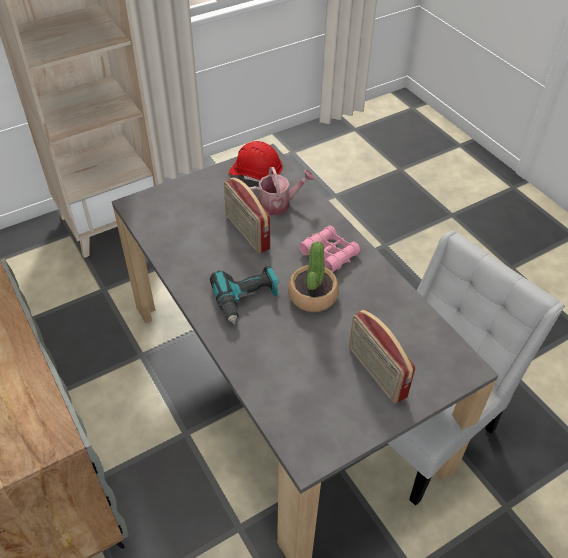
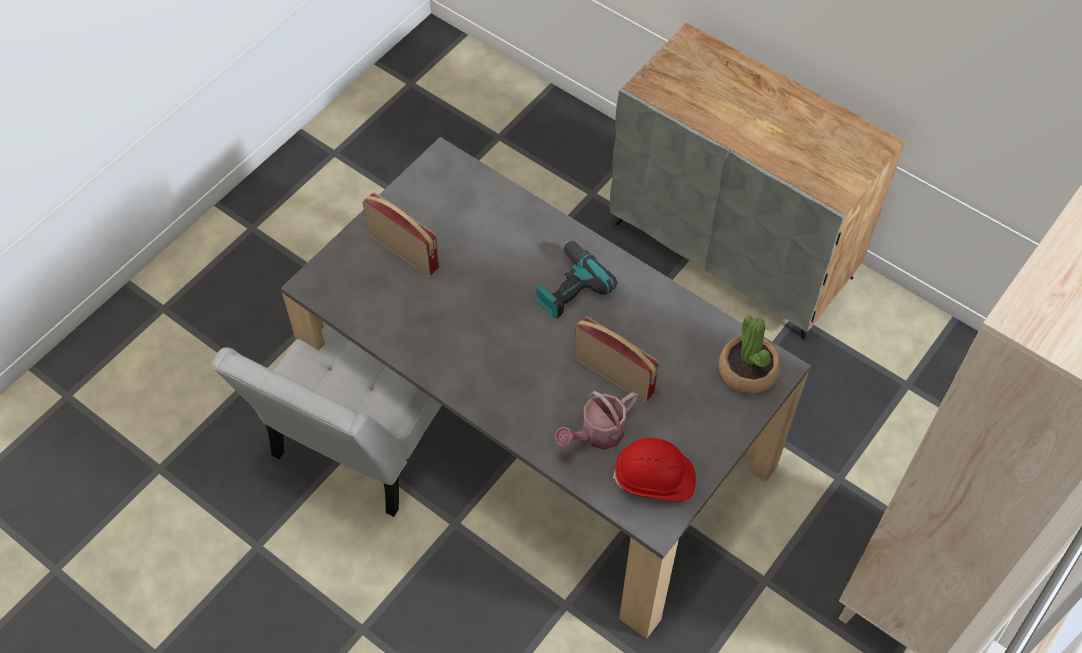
camera: 160 degrees right, 10 degrees up
(312, 295) = (499, 314): potted plant -> potted plant (748, 371)
(329, 253) = (501, 377): pink binoculars -> none

